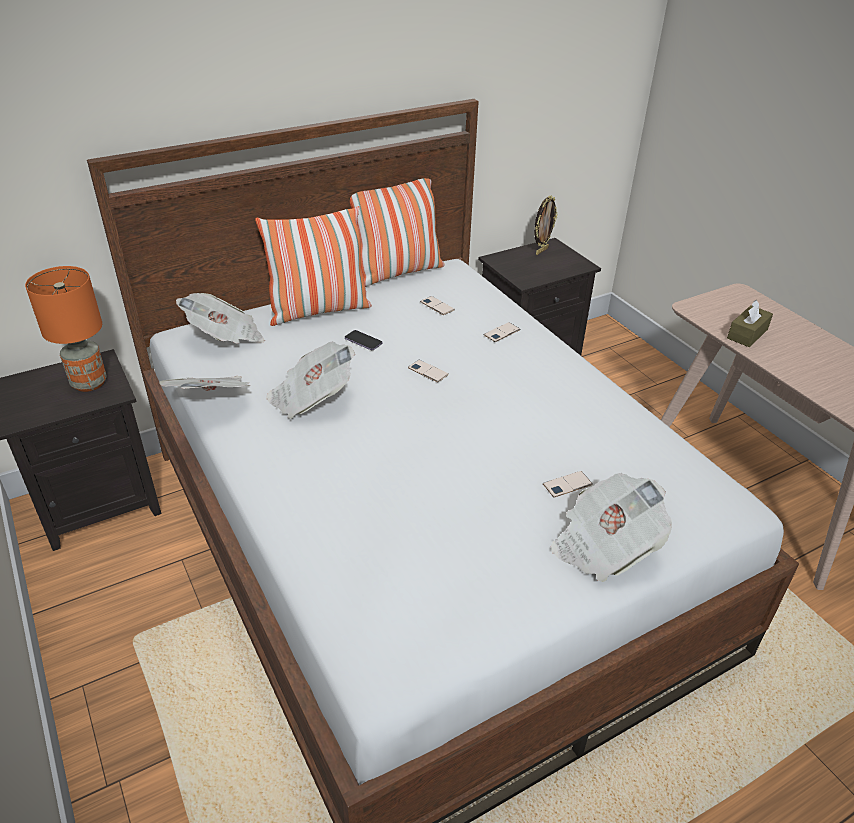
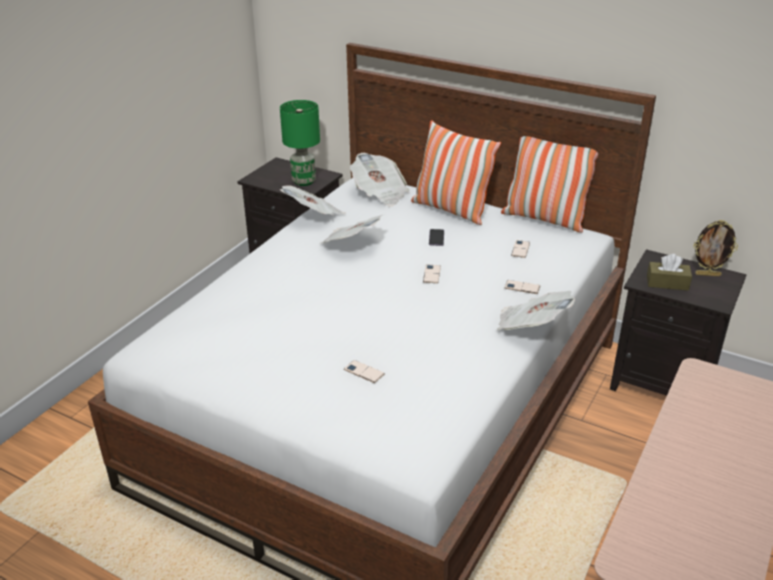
camera: 60 degrees right, 5 degrees down
(90, 383) = (304, 182): orange table lamp -> green table lamp
(604, 545) = (312, 405): newspaper -> newspaper (531, 327)
(747, 334) = (699, 415): brown tissue box -> brown tissue box (667, 283)

